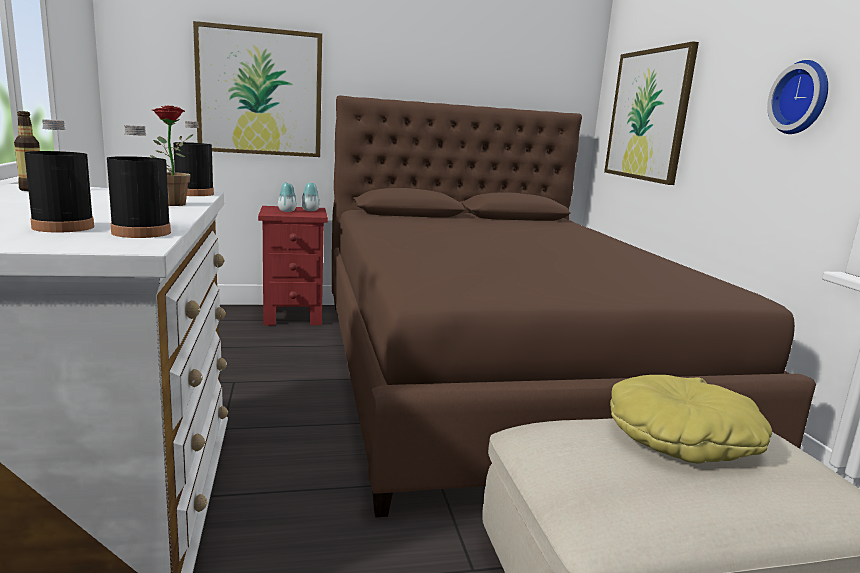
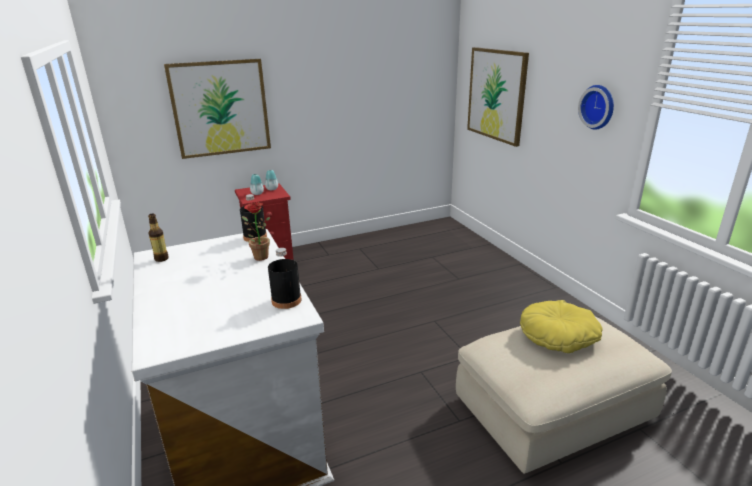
camera: 10 degrees left, 10 degrees up
(63, 227) = (242, 305): black bottle -> none
(496, 372) = (423, 285): brown bed -> none

